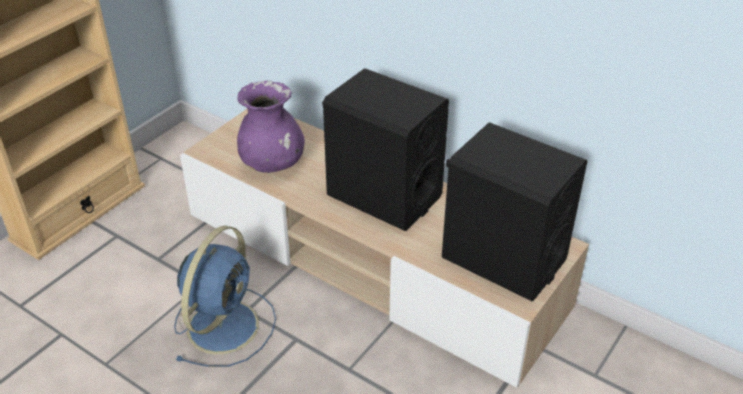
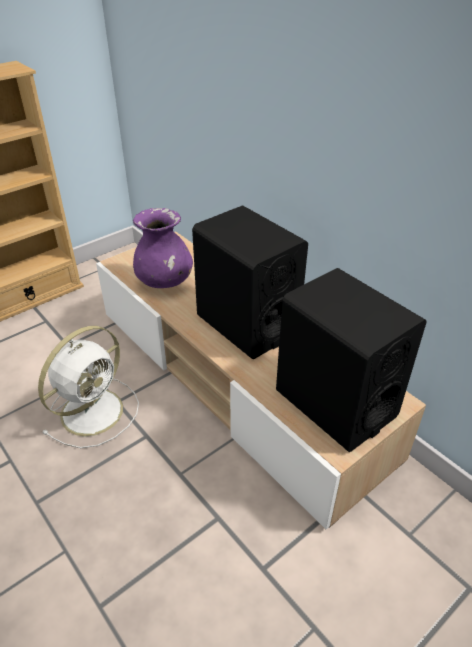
camera: 15 degrees right, 0 degrees up
(224, 324) = (94, 410): blue fan -> white fan

